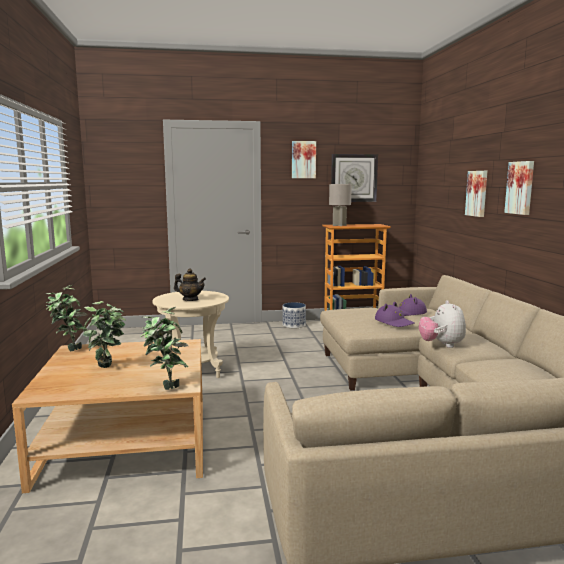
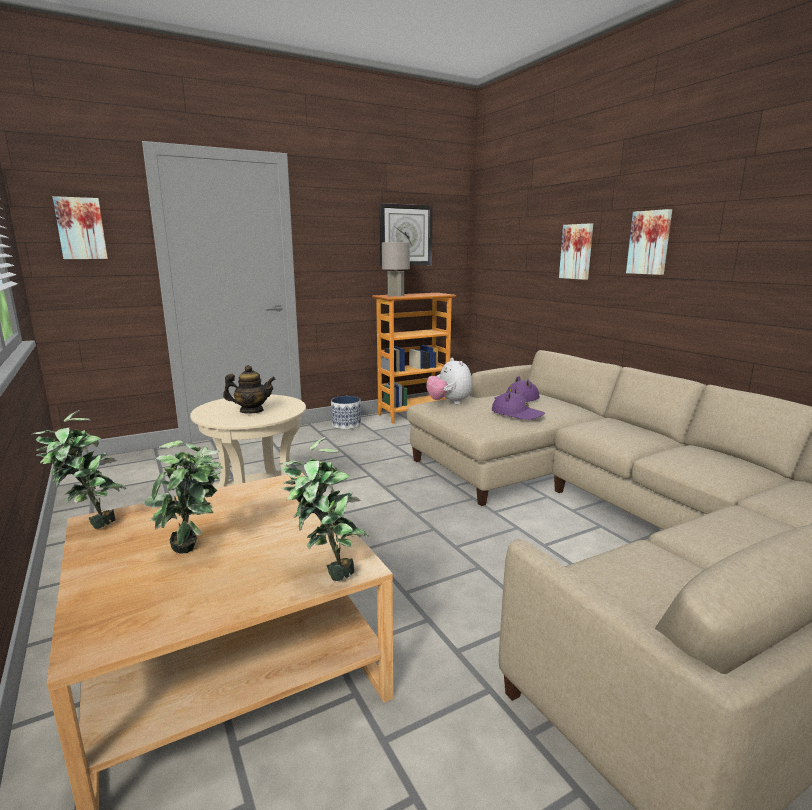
camera: 20 degrees left, 5 degrees up
(303, 159) = (345, 210): picture -> picture (81, 228)
(441, 345) = (598, 438): plush toy -> plush toy (449, 403)

